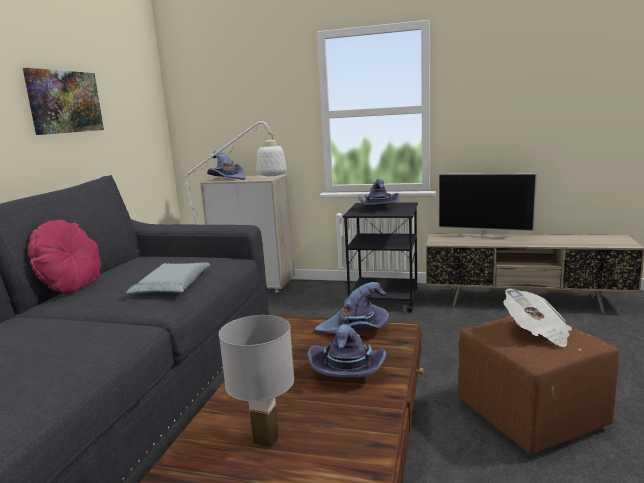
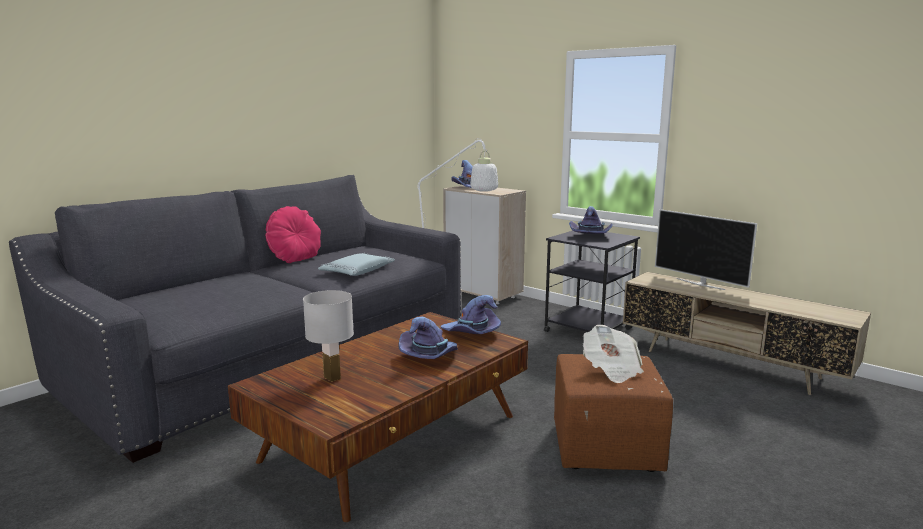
camera: 25 degrees right, 0 degrees up
(65, 102) = (331, 111): picture -> none

